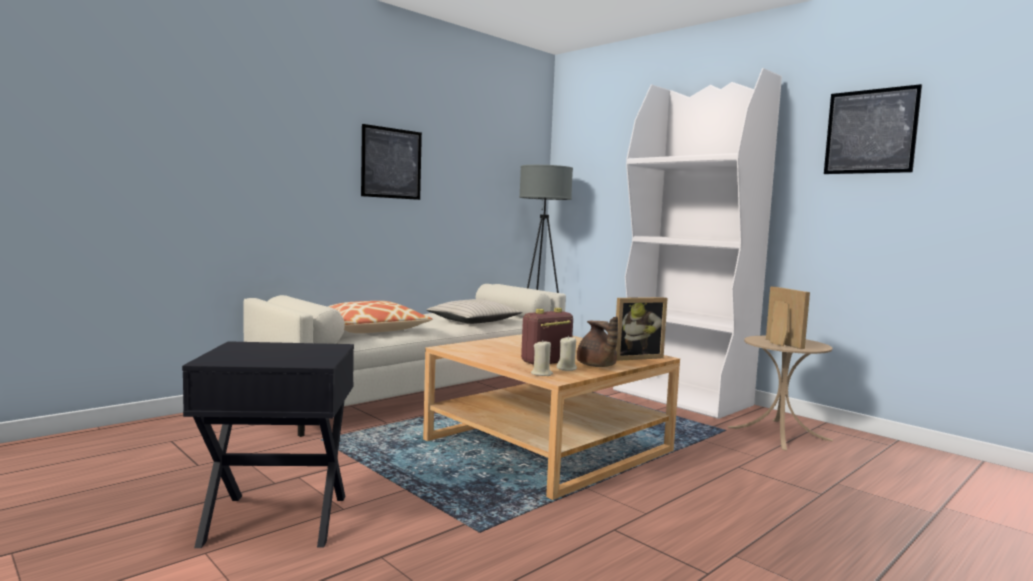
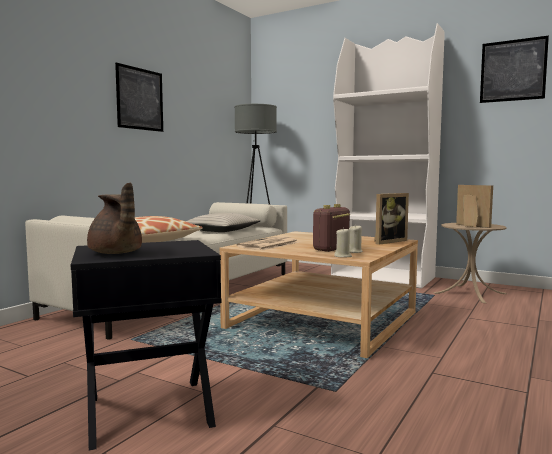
camera: 15 degrees left, 0 degrees up
(484, 348) = (268, 245): none -> newspaper
(597, 366) = (372, 248): brown teapot -> brown teapot (116, 253)

